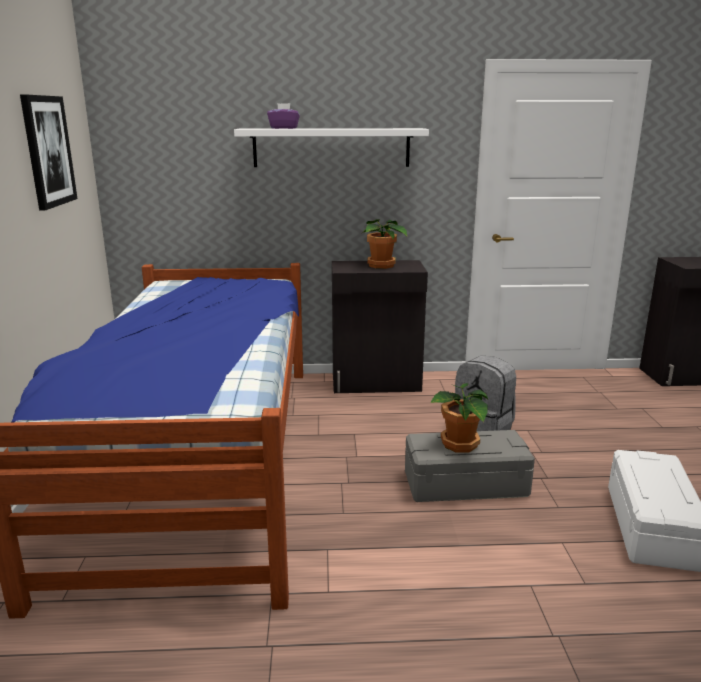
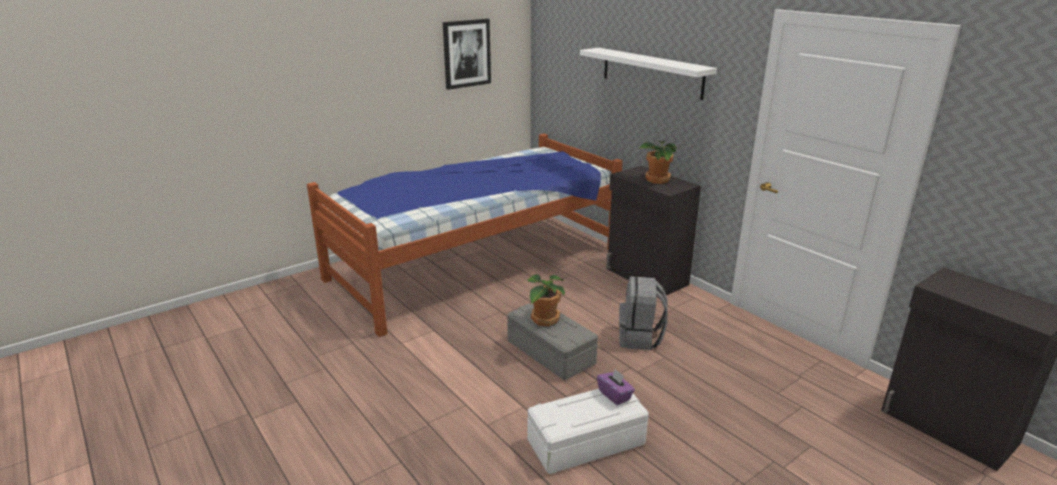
camera: 55 degrees right, 5 degrees up
(284, 128) = (616, 52): purple tissue box -> purple tissue box (615, 395)

